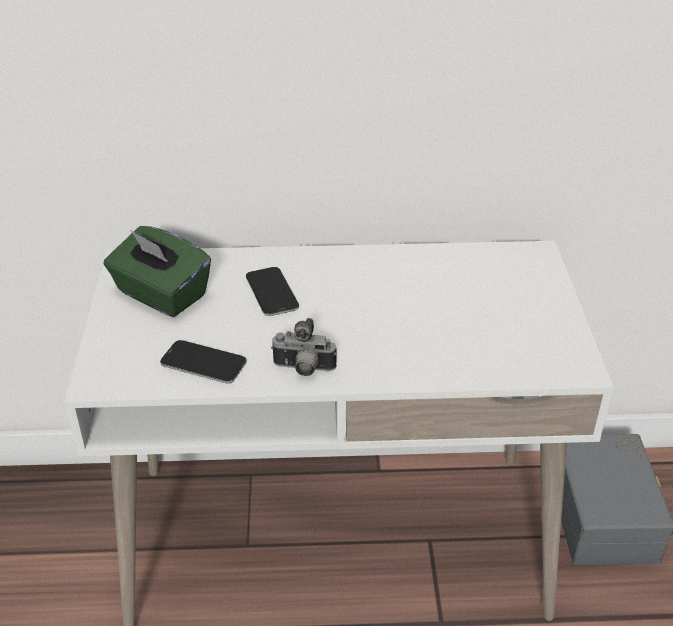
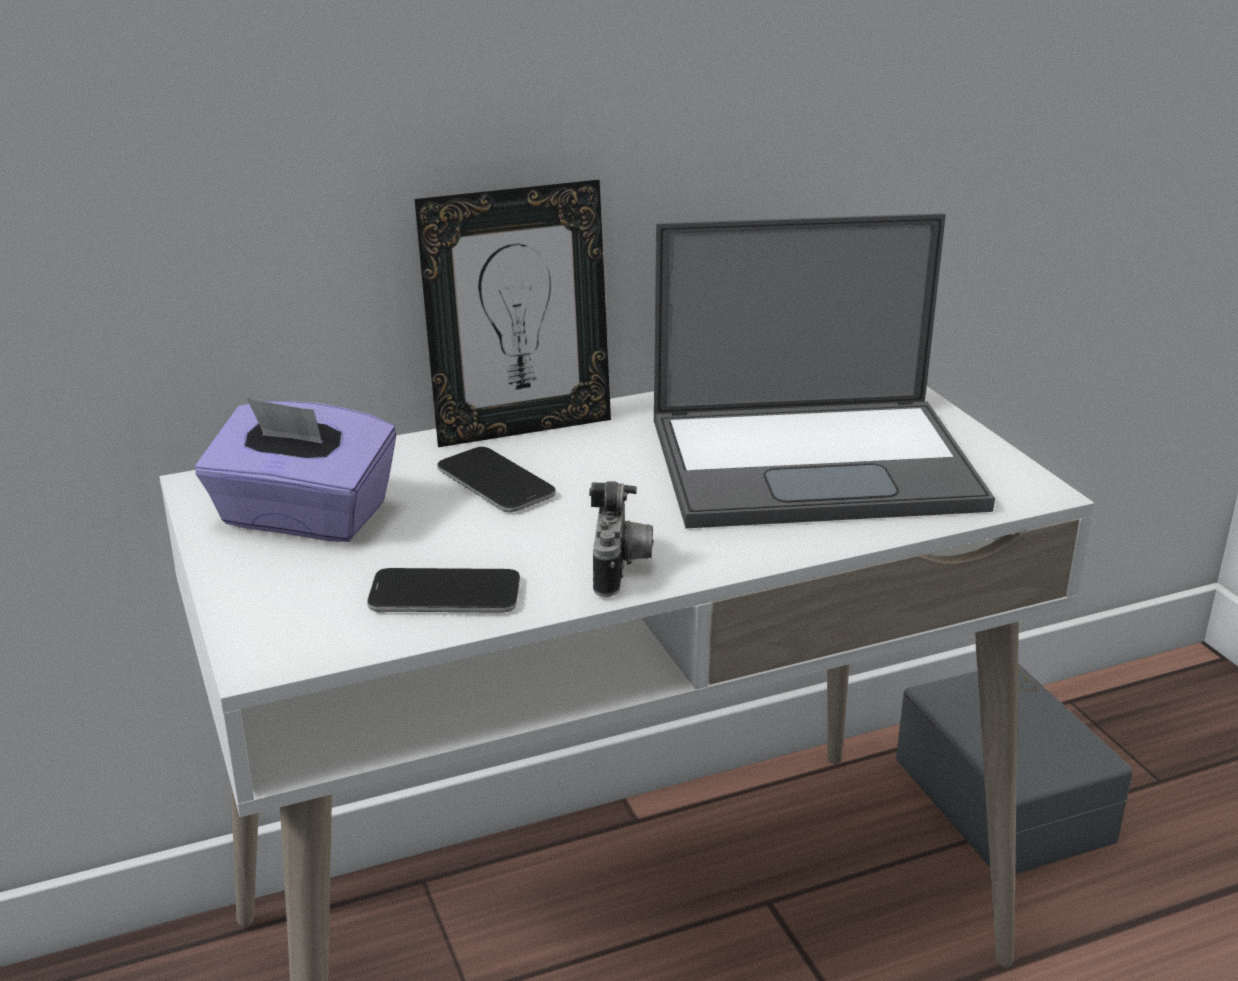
camera: 20 degrees left, 10 degrees down
(161, 295) = (303, 517): green tissue box -> purple tissue box
(303, 370) = (621, 570): camera -> camera turned 75 degrees counterclockwise
(308, 255) = (521, 427): none -> picture frame
(460, 318) = (817, 462): none -> laptop

